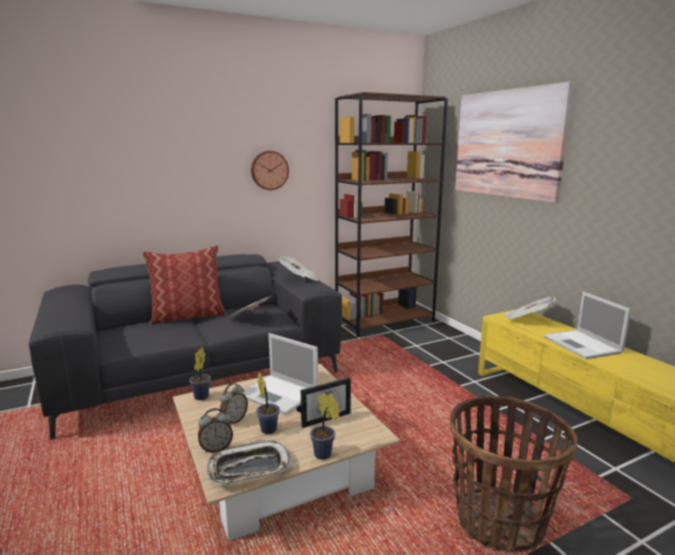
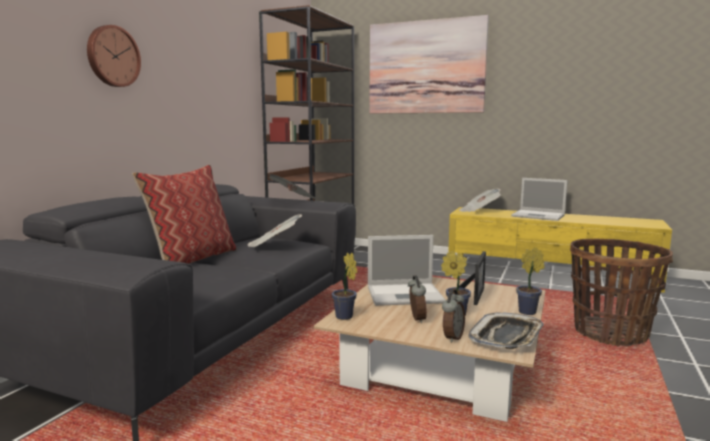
camera: 40 degrees left, 5 degrees down
(269, 170) = (209, 84): wall clock -> wall clock (112, 56)

